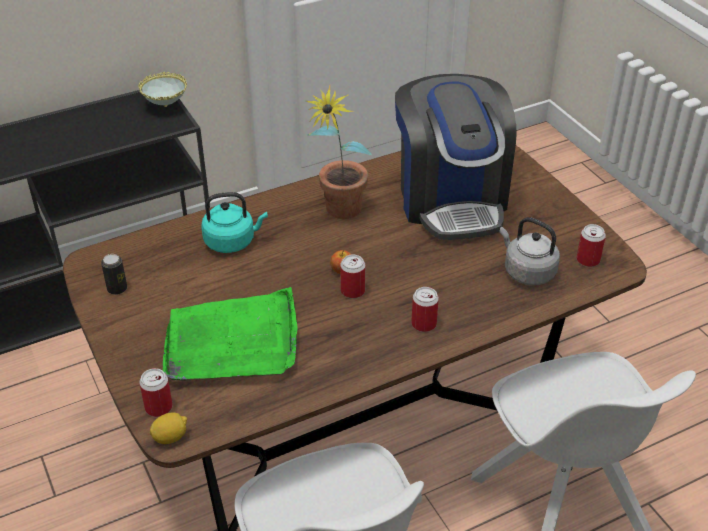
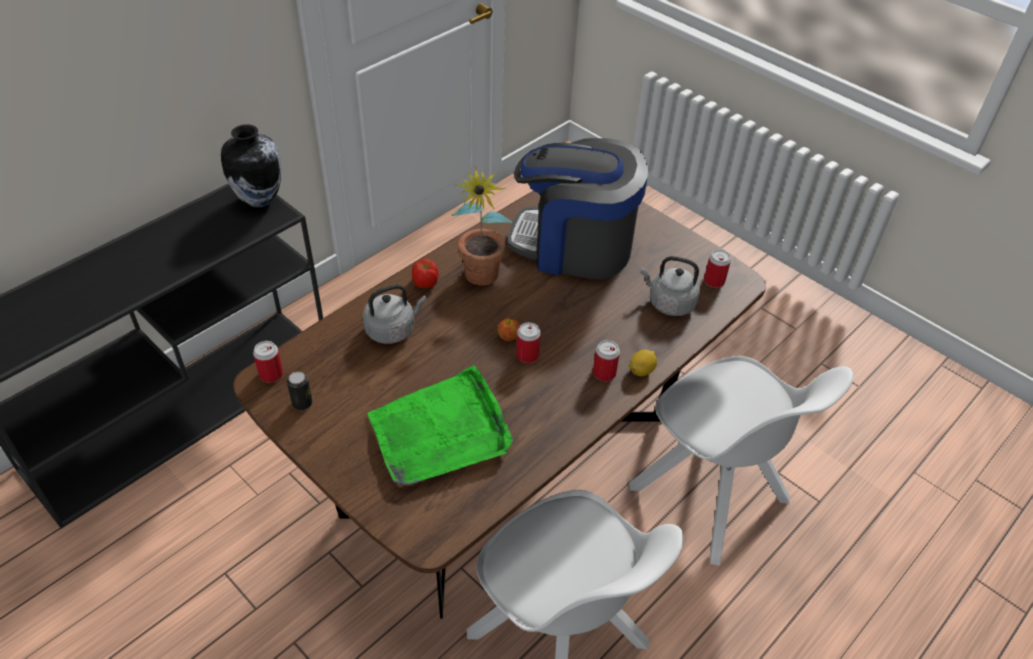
camera: 20 degrees left, 5 degrees up
(159, 407) = (401, 515): can -> can (271, 374)
(166, 106) = (259, 199): bowl -> vase
(170, 437) = (427, 542): lemon -> lemon (641, 370)
(232, 242) = (393, 329): turquoise kettle -> grey kettle
(284, 205) = (425, 282): none -> tomato
(451, 199) = (574, 246): coffee machine -> coffee machine turned 135 degrees clockwise

